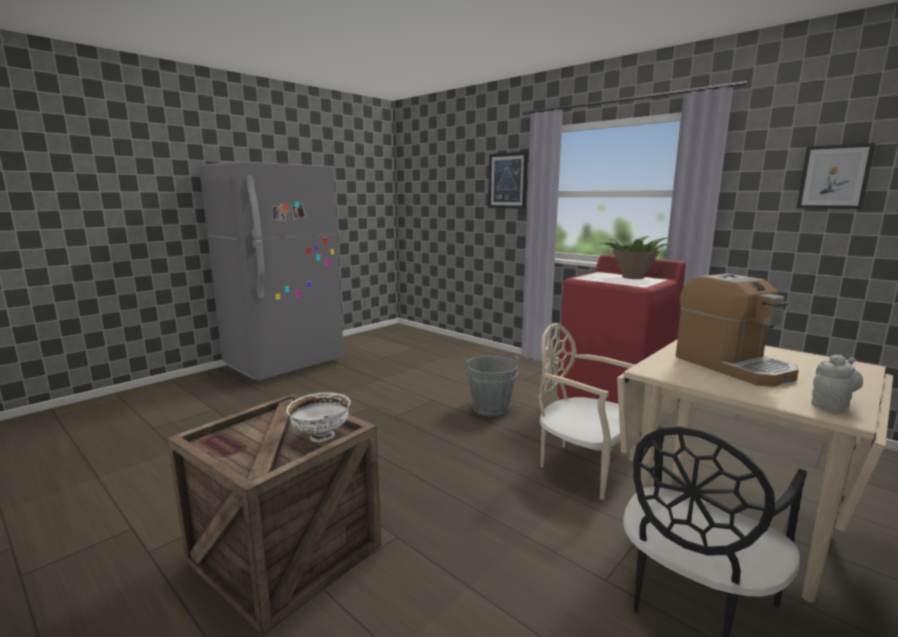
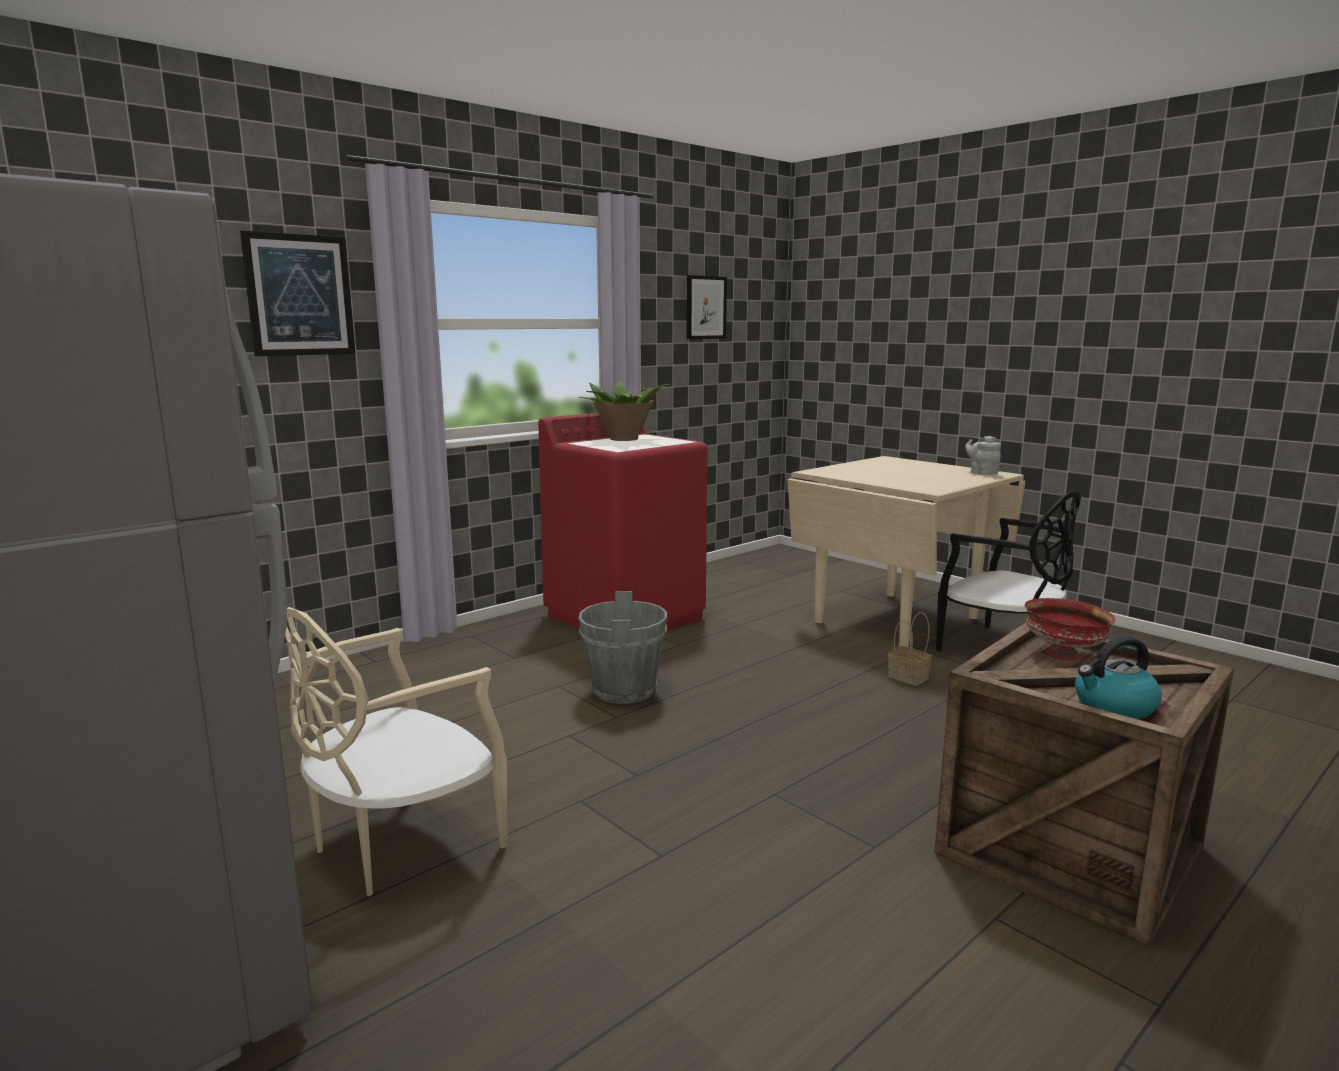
camera: 85 degrees left, 0 degrees up
(232, 437) = (1113, 707): none -> kettle
(321, 437) = (1063, 654): white bowl -> red bowl
(563, 517) = (909, 677): none -> basket
(583, 466) = (801, 655): beige chair -> beige chair (401, 843)
(732, 366) = (905, 475): coffee machine -> none

